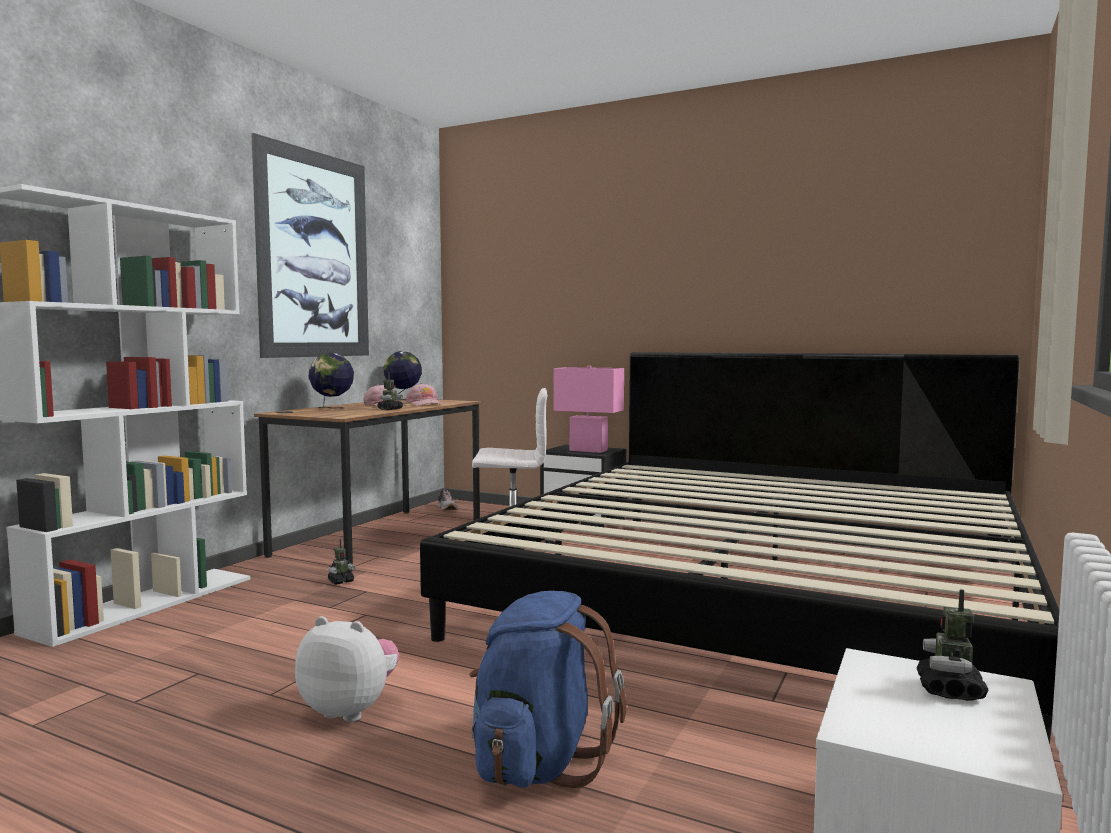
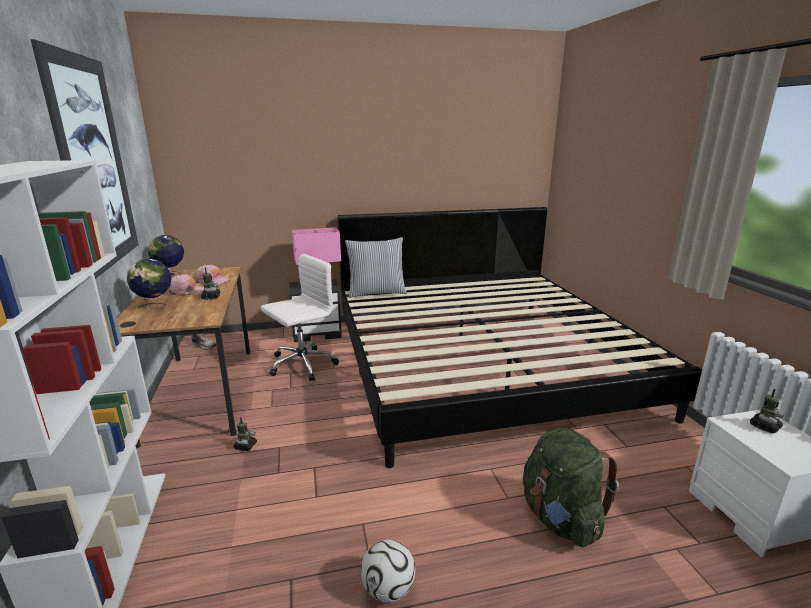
camera: 40 degrees left, 15 degrees up
(246, 717) = (388, 590): none -> football
(350, 710) = (433, 544): plush toy -> none
(538, 762) = (560, 518): blue backpack -> green backpack
(664, 470) = (376, 293): none -> pillow
(950, 690) = (764, 427): toy robot -> toy robot turned 105 degrees counterclockwise

